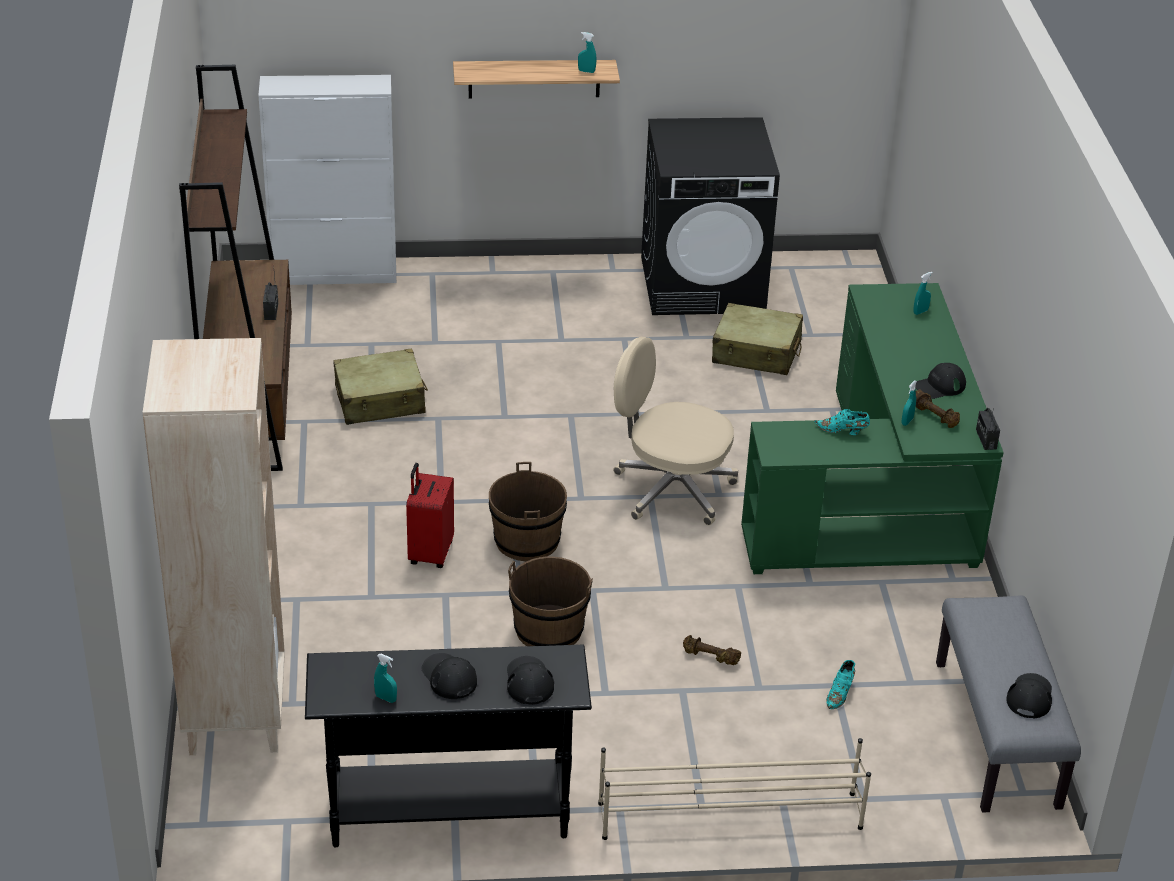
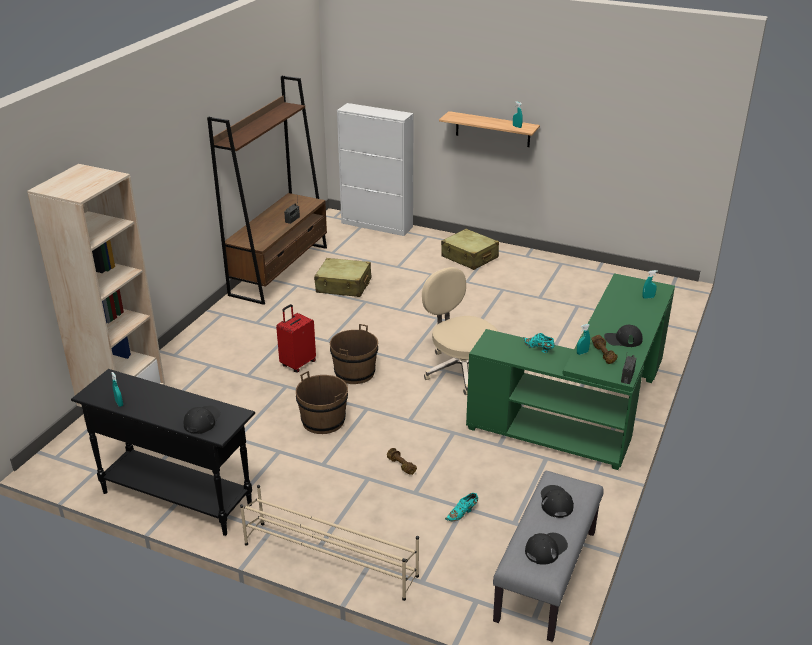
camera: 30 degrees right, 5 degrees down
(449, 677) = (163, 404): black cap -> black cap (556, 502)
(703, 284) = (573, 274): black washing machine -> none
(756, 352) = (575, 315): beige suitcase -> beige suitcase (469, 257)

